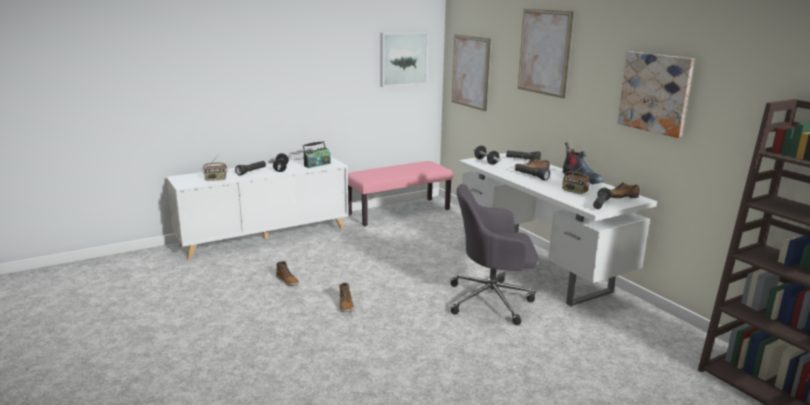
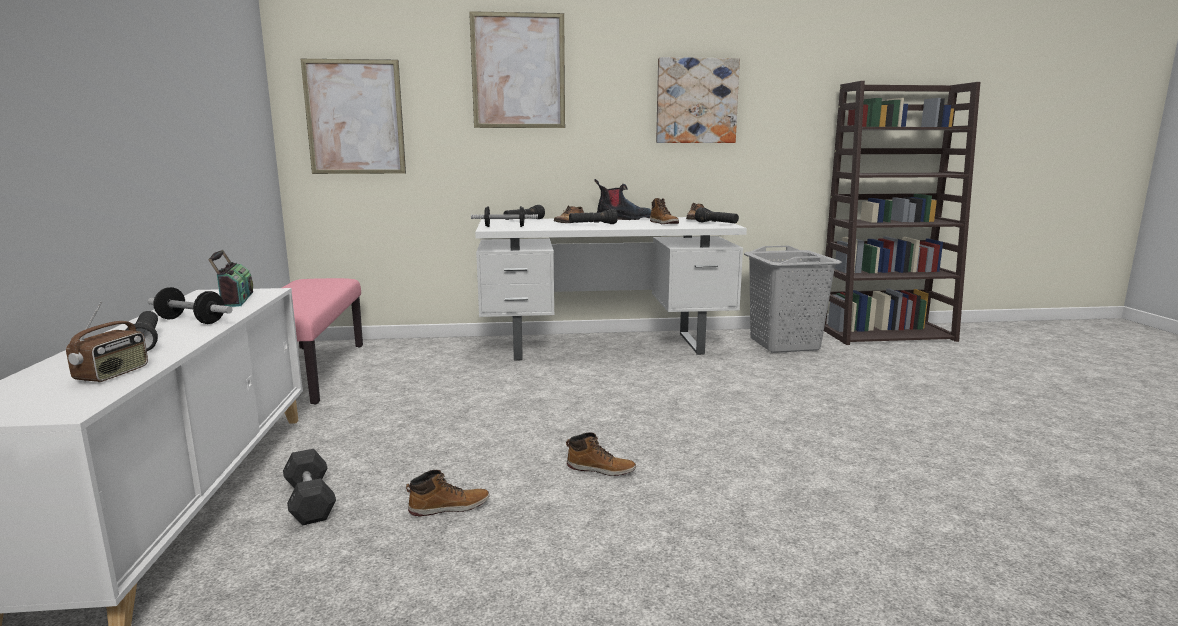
camera: 65 degrees left, 5 degrees down
(277, 255) = (310, 501): none -> grey dumbbell
(403, 58) = (240, 94): picture -> none
(492, 300) = (663, 381): grey office chair -> none
(574, 191) = (664, 223): radio -> boot
(650, 338) = (784, 344): none -> grey laundry basket

